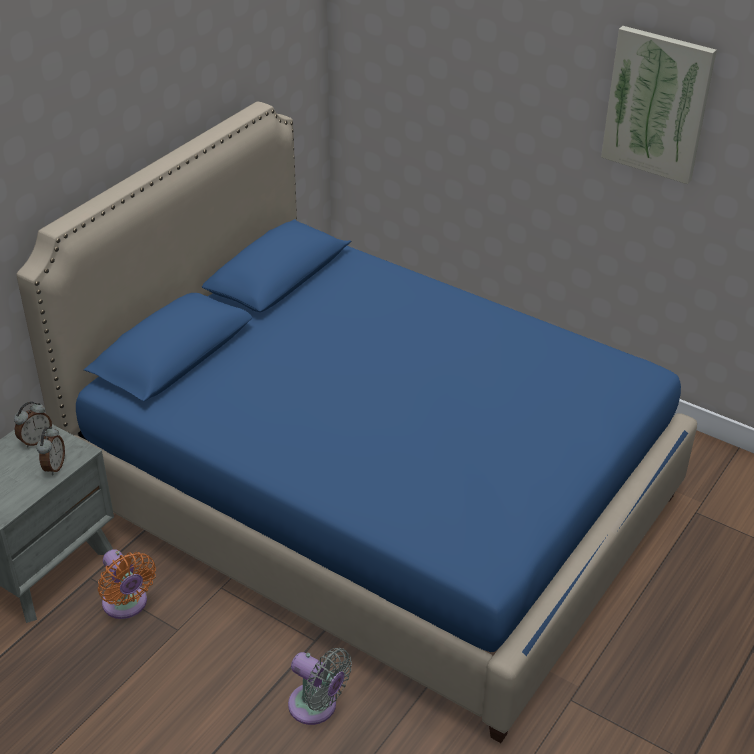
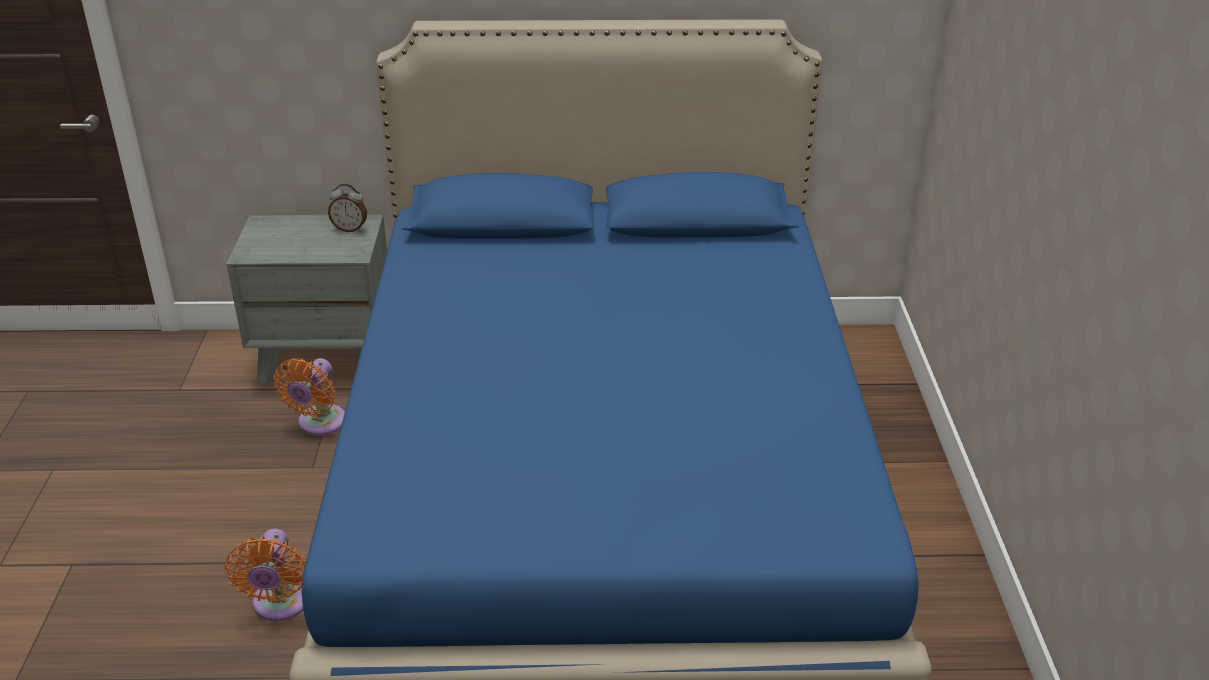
camera: 55 degrees right, 5 degrees down
(54, 467) = (324, 251): alarm clock -> none
(316, 707) = (280, 605): grey fan -> orange fan
(657, 104) = (1132, 165): picture -> none

